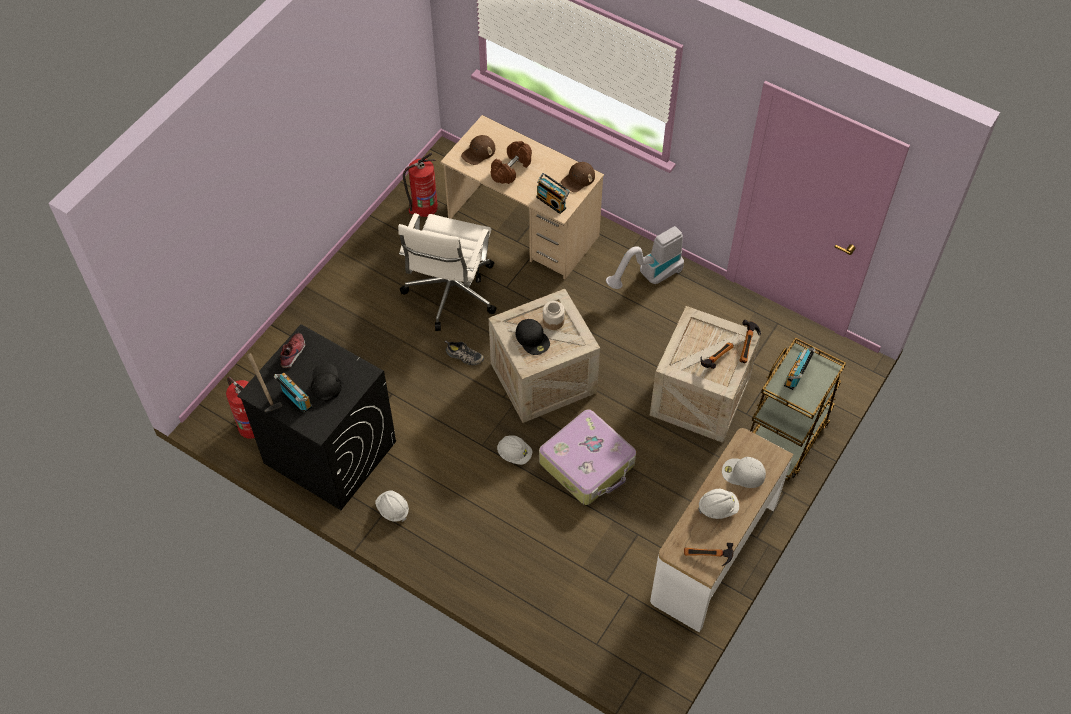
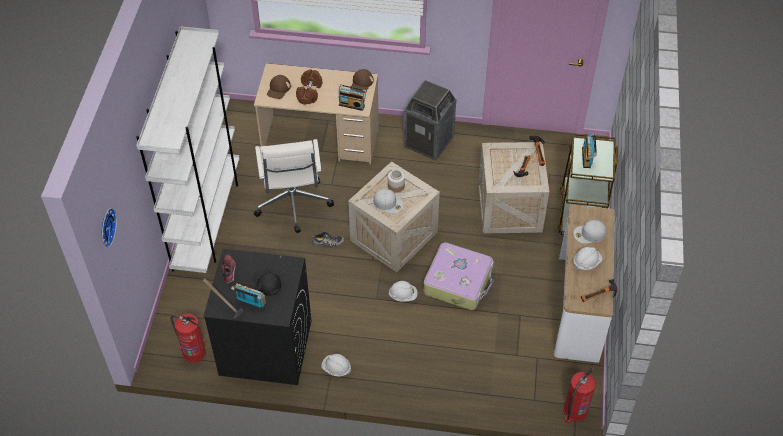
camera: 25 degrees left, 5 degrees down
(151, 256) = (106, 227): none -> wall clock
(347, 277) = (207, 220): none -> white bookcase
(424, 207) = (238, 151): fire extinguisher -> fire extinguisher (575, 411)
(533, 339) = (388, 203): black cap -> white cap
(648, 277) = (429, 142): vacuum cleaner -> trash can

